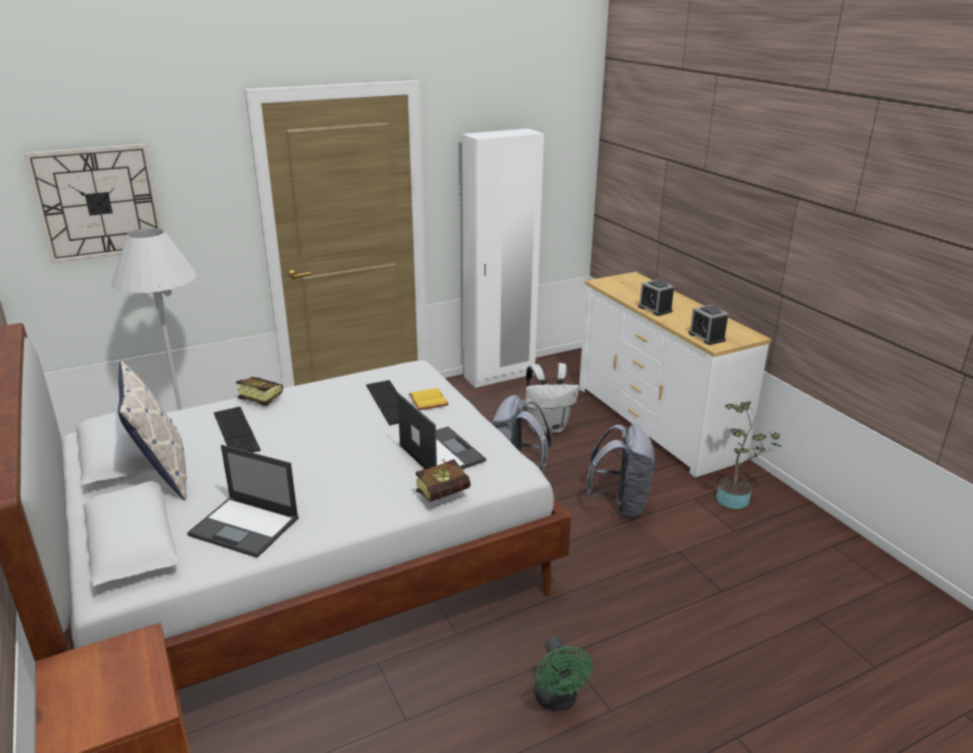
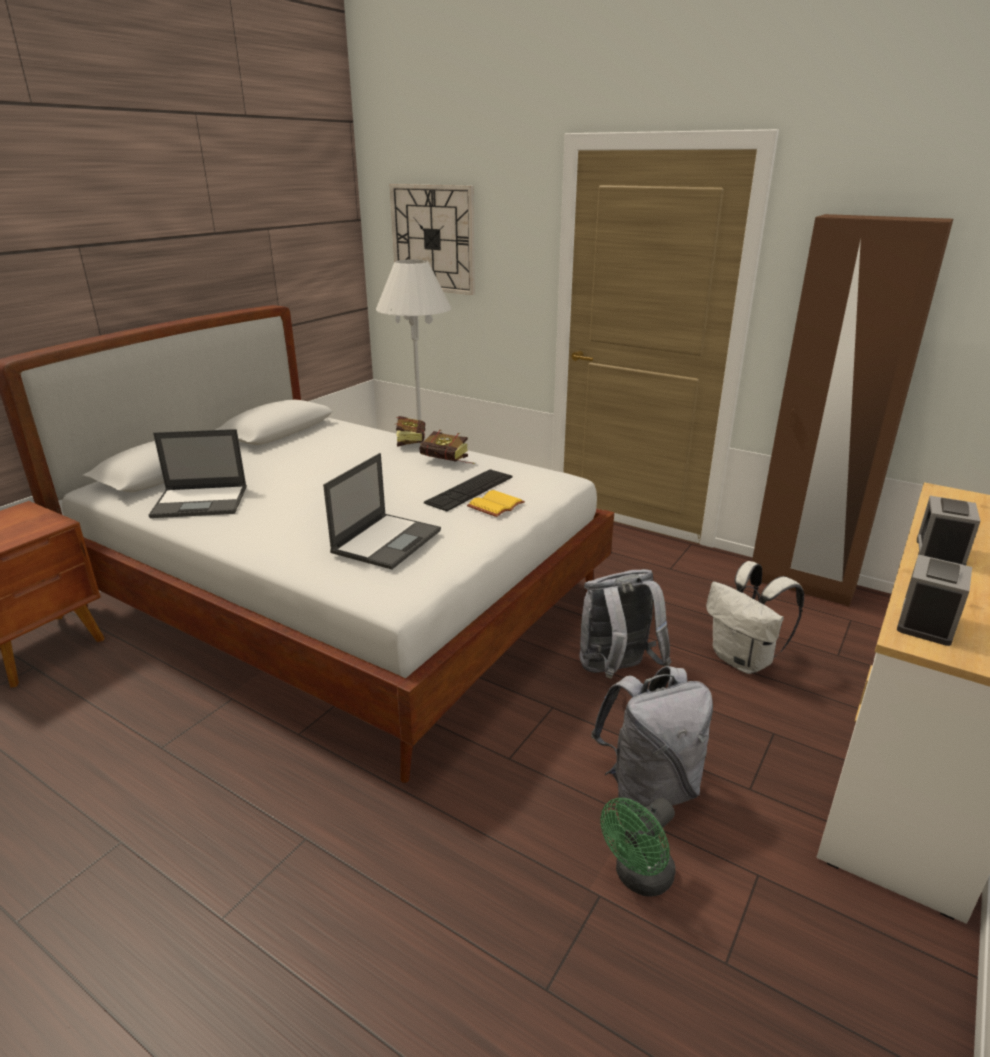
camera: 60 degrees right, 0 degrees up
(162, 474) = (262, 451): pillow -> none
(236, 431) = (347, 451): keyboard -> none
(245, 527) = (201, 502): laptop -> laptop turned 90 degrees counterclockwise
(448, 493) = (311, 569): book -> book (448, 462)
(499, 376) = (801, 584): white wardrobe -> brown wardrobe
(557, 700) = (223, 857): green fan -> green fan (638, 878)
(736, 499) = (824, 940): potted plant -> none

